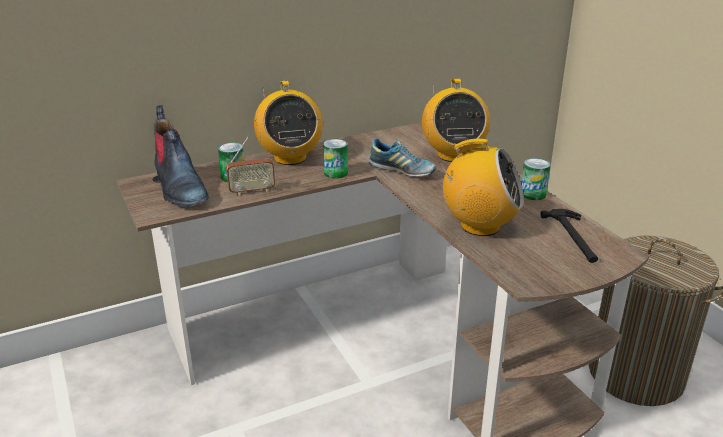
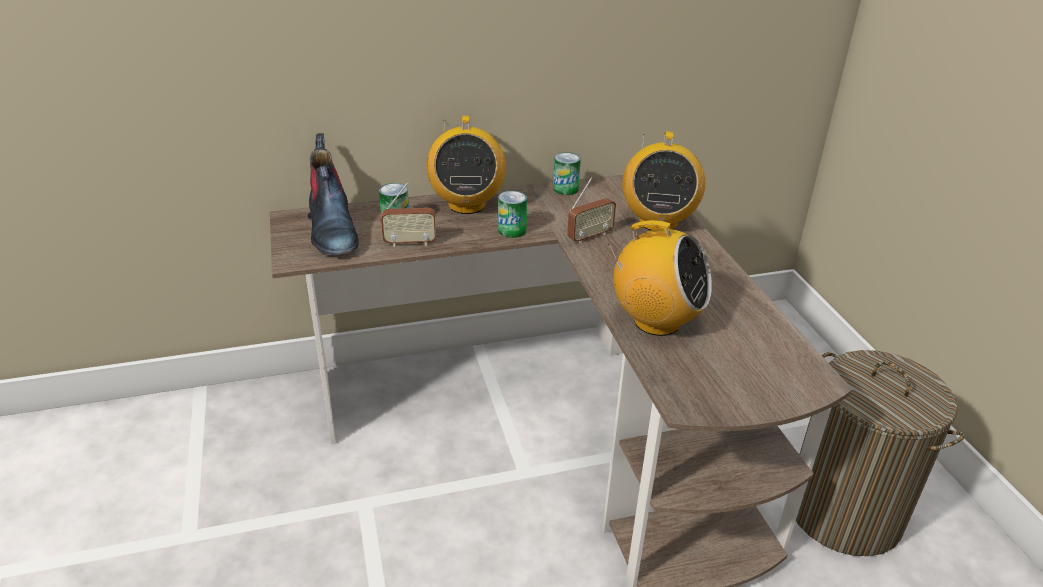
camera: 10 degrees right, 5 degrees up
(402, 171) = (589, 236): shoe -> radio
(533, 194) = (736, 286): can -> can (565, 189)
(574, 237) = (766, 352): hammer -> none

